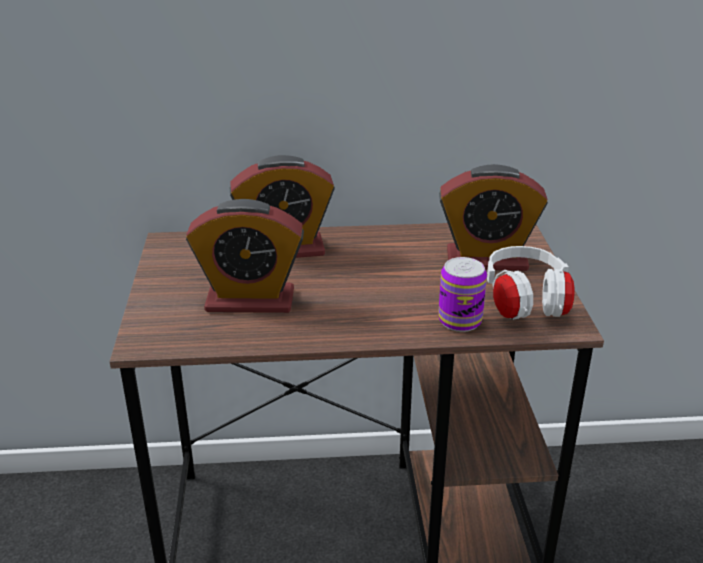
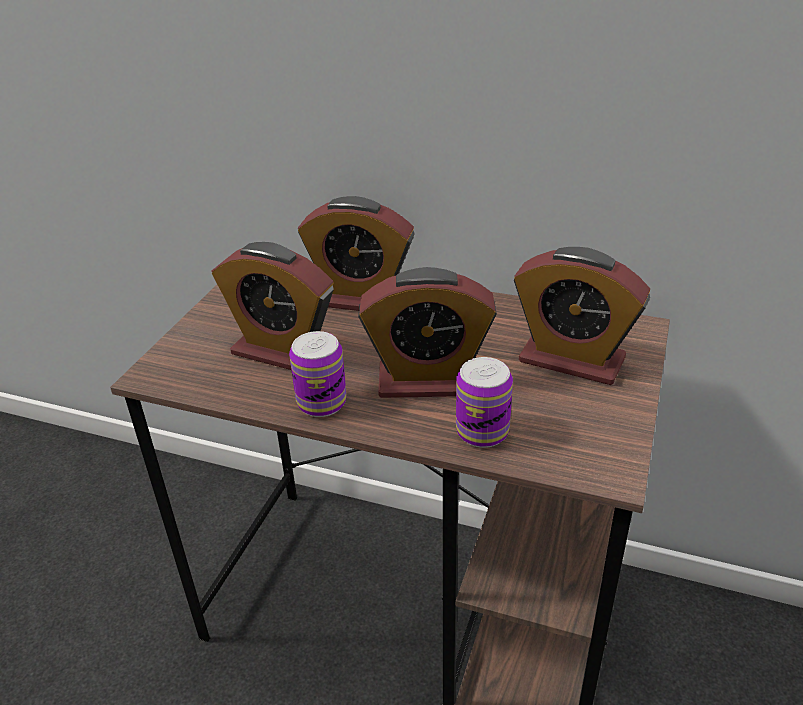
camera: 25 degrees right, 5 degrees up
(317, 330) = (321, 402): none -> can
(391, 296) = (428, 381): none -> alarm clock
(525, 303) = (577, 429): white headphones -> none

